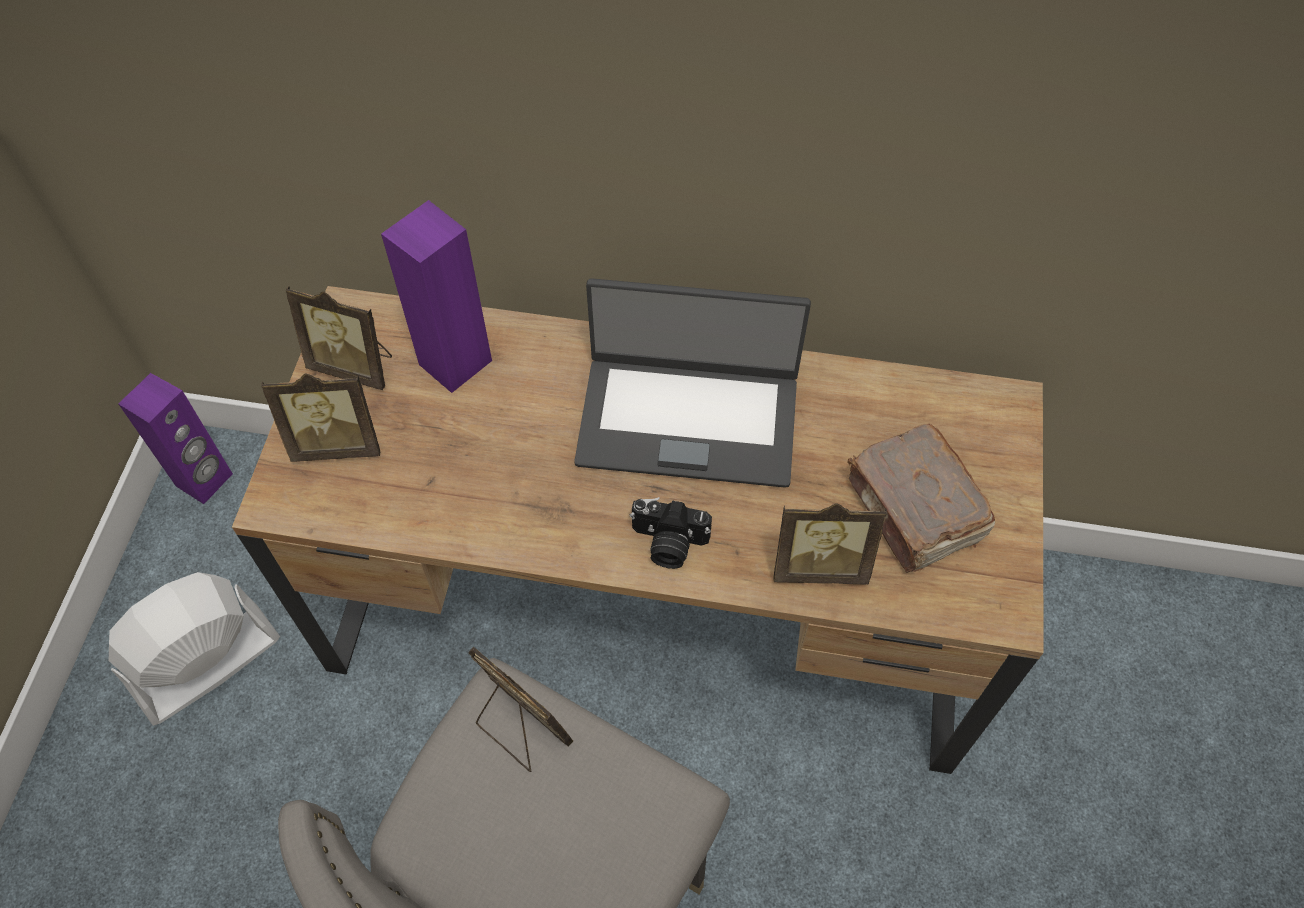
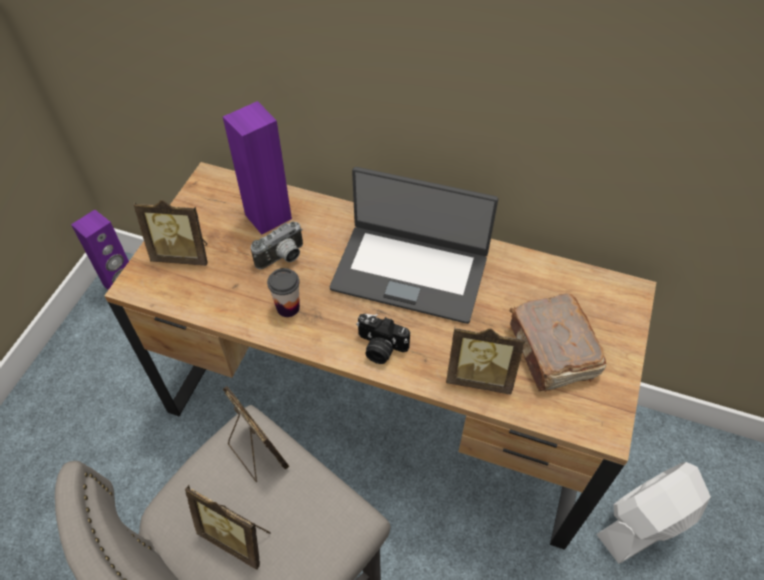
camera: 10 degrees right, 5 degrees down
(206, 665) = (95, 396): white fan -> white fan (644, 523)
(354, 366) = (205, 210): picture frame -> picture frame (238, 536)
(493, 426) = (283, 258): none -> camera
(518, 503) = (288, 307): none -> cup

